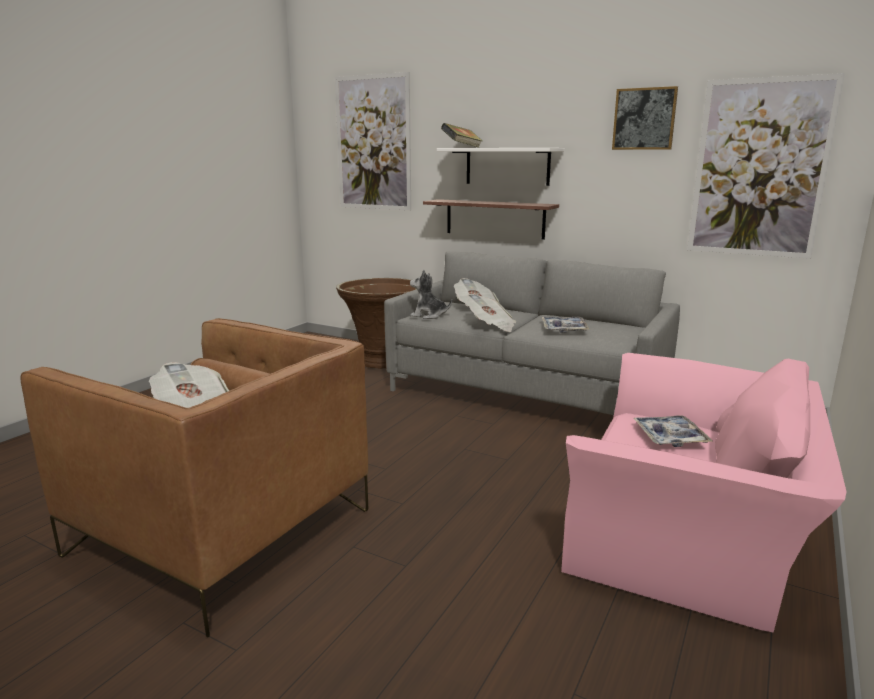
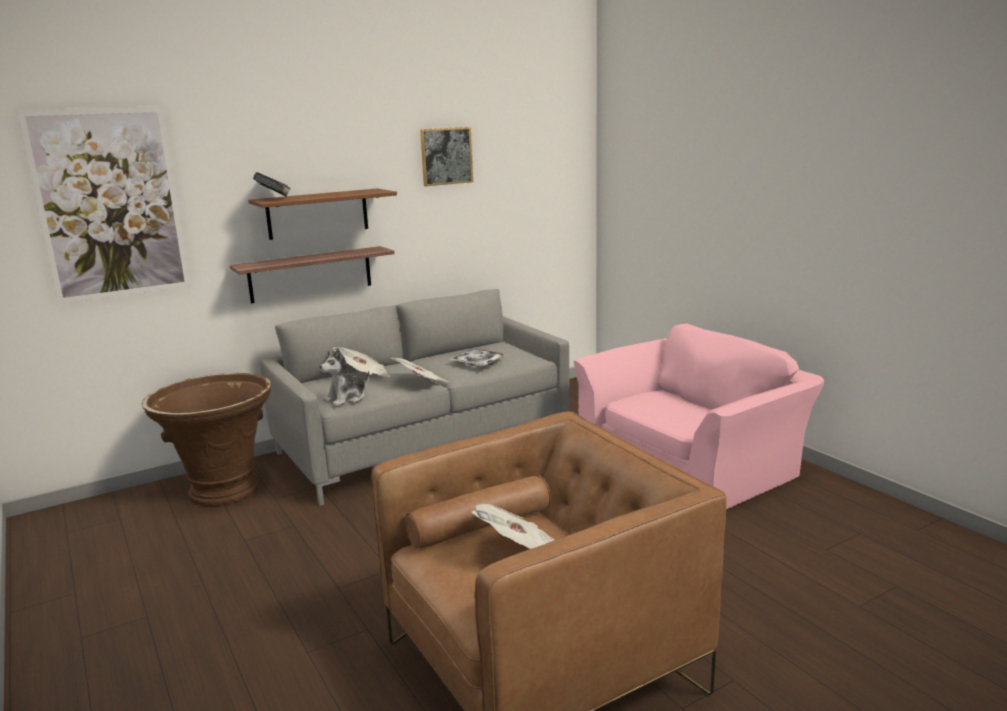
camera: 60 degrees left, 0 degrees up
(507, 166) = (318, 214): white shelf -> brown shelf
(670, 437) = (659, 403): tray -> none
(759, 169) = (533, 192): picture -> none

